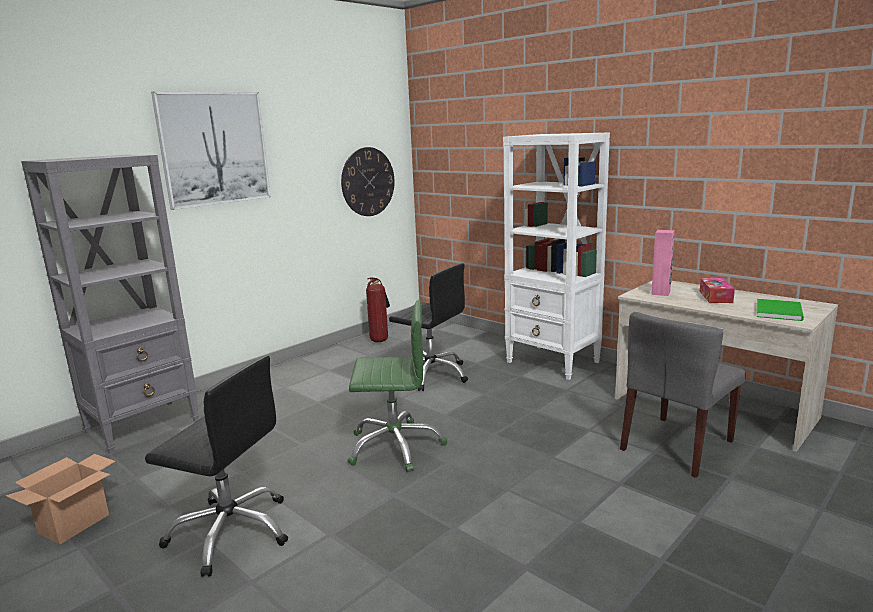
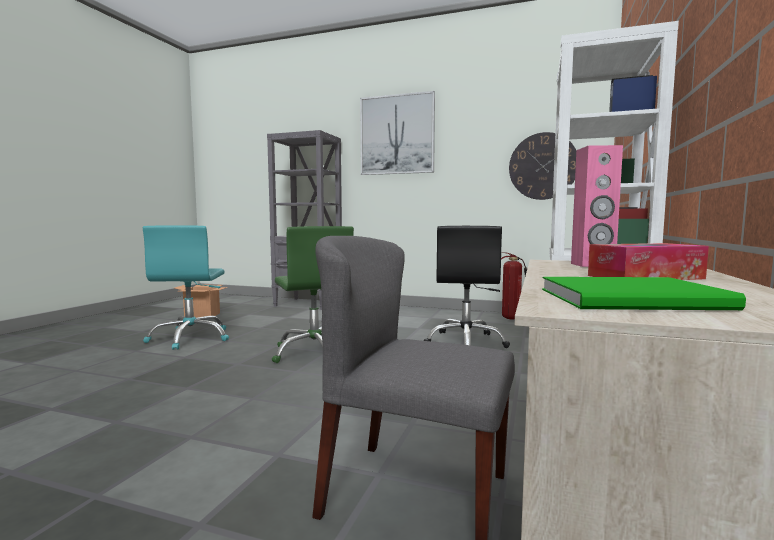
camera: 65 degrees right, 10 degrees down
(231, 531) = (191, 338): black office chair -> turquoise office chair

